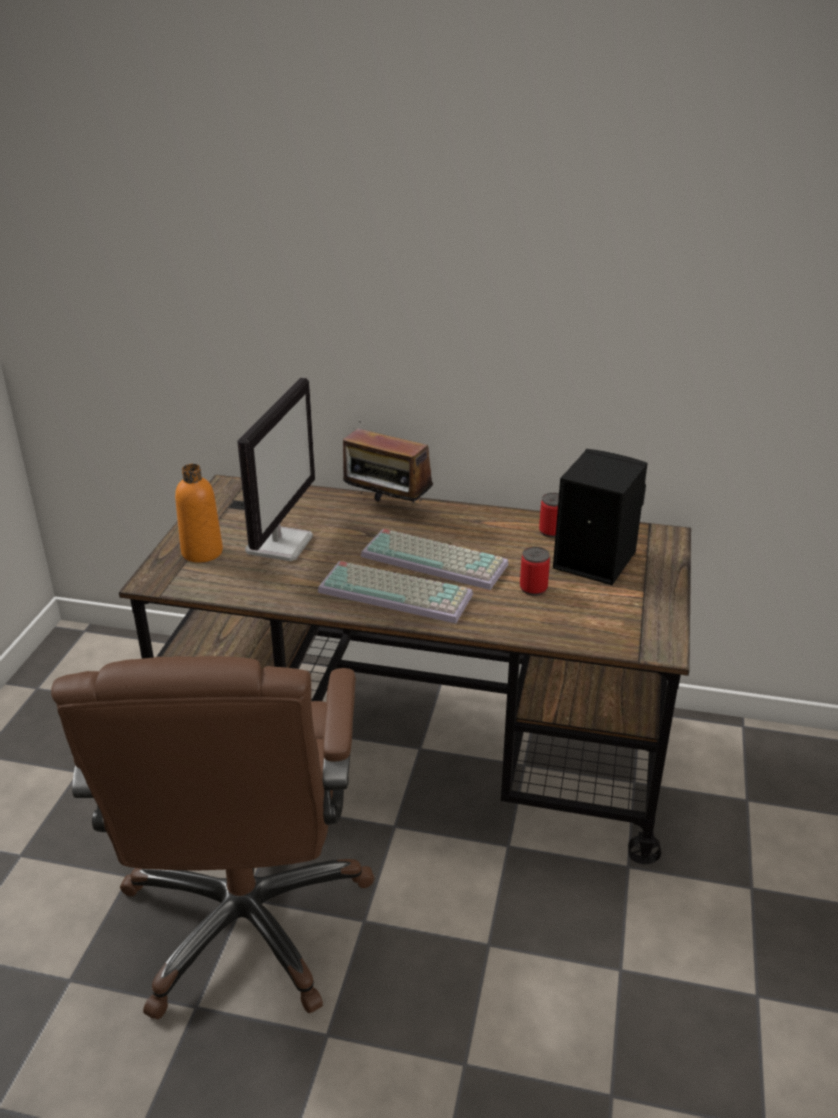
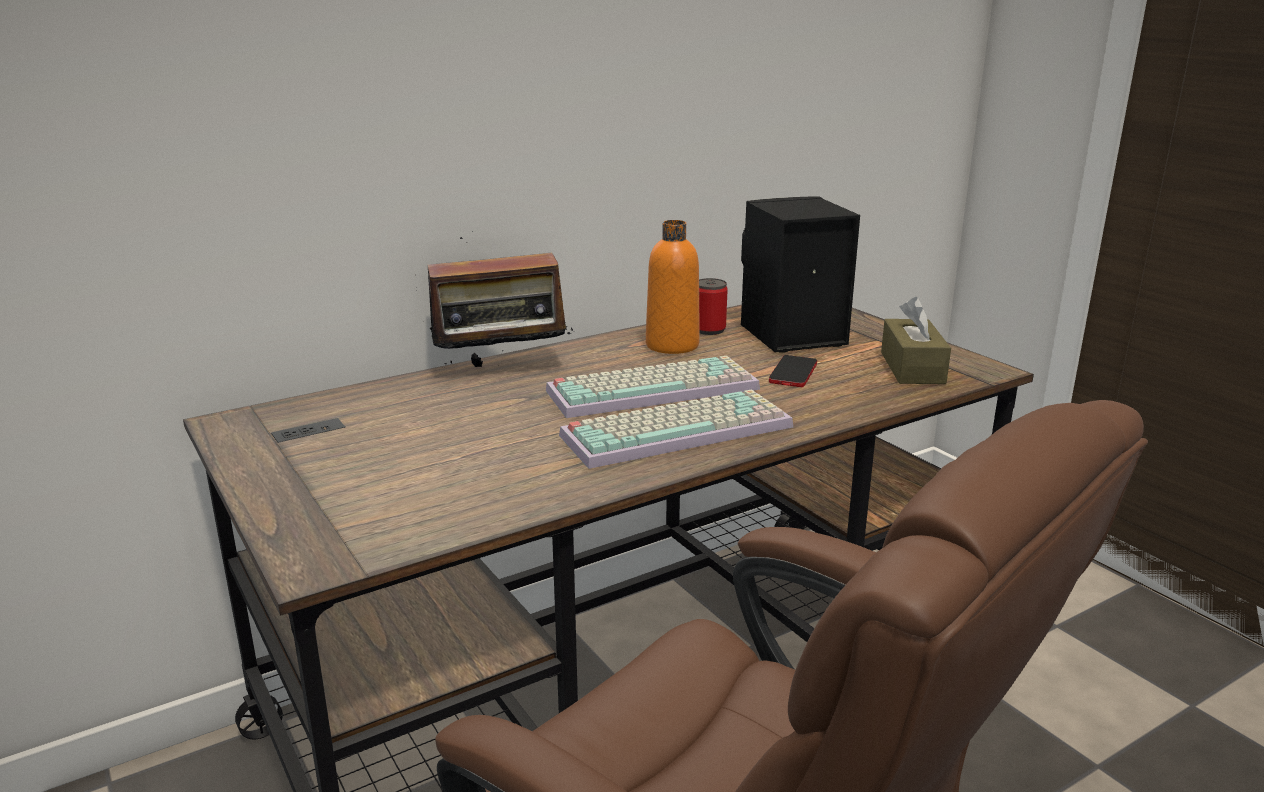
camera: 45 degrees left, 10 degrees down
(202, 552) = (335, 499): orange bottle -> orange bottle (672, 345)
(279, 543) = (435, 446): monitor -> none
(533, 588) = (793, 373): can -> phone
(615, 623) = (912, 368): none -> brown tissue box

